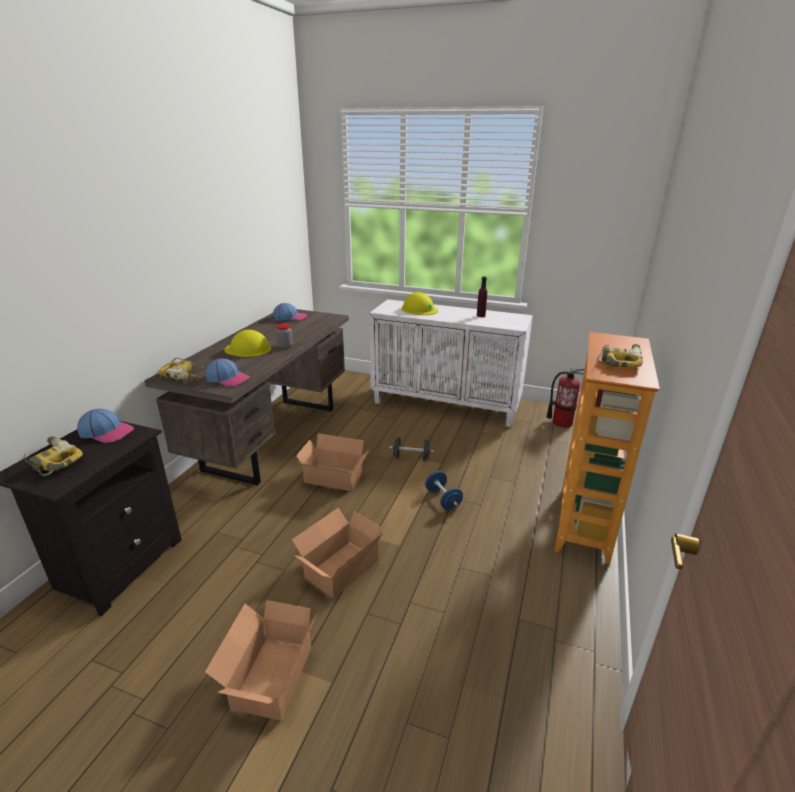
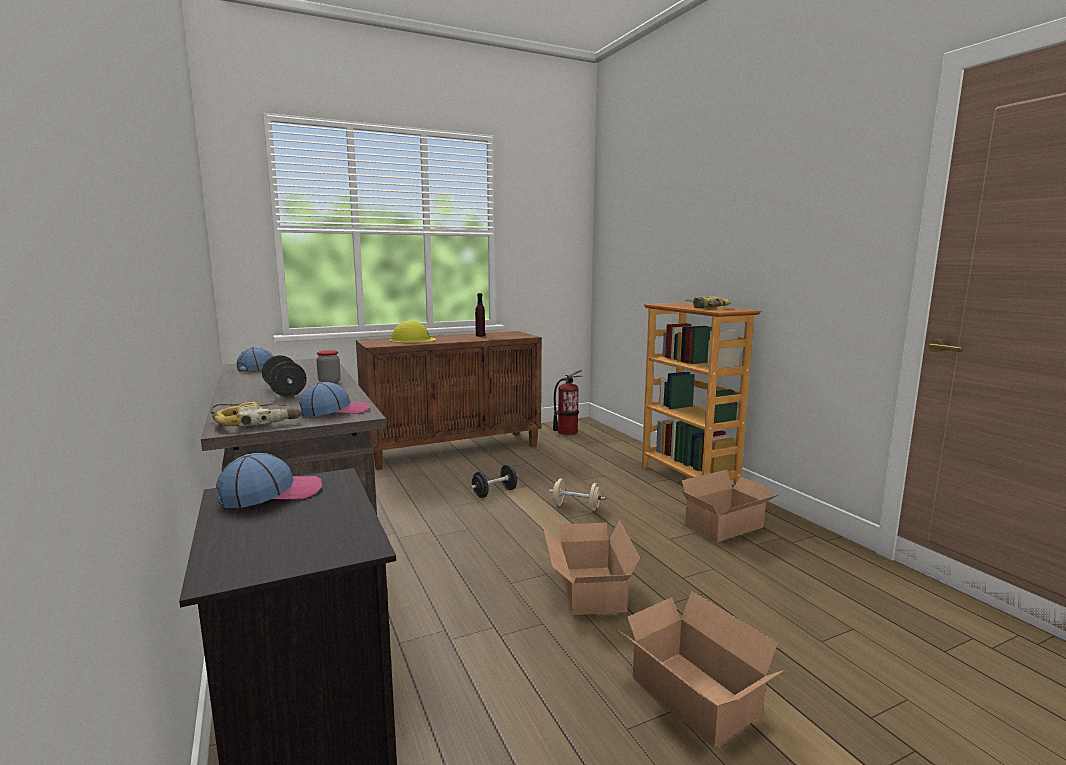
camera: 45 degrees left, 15 degrees down
(52, 461) = (264, 539): power drill -> none
(248, 349) = (285, 391): yellow hard hat -> black dumbbell
(334, 478) = (449, 537): cardboard box -> cardboard box (727, 526)
(443, 499) = (576, 507): blue dumbbell -> beige dumbbell
(446, 405) = (454, 449): white cabinet -> brown cabinet

